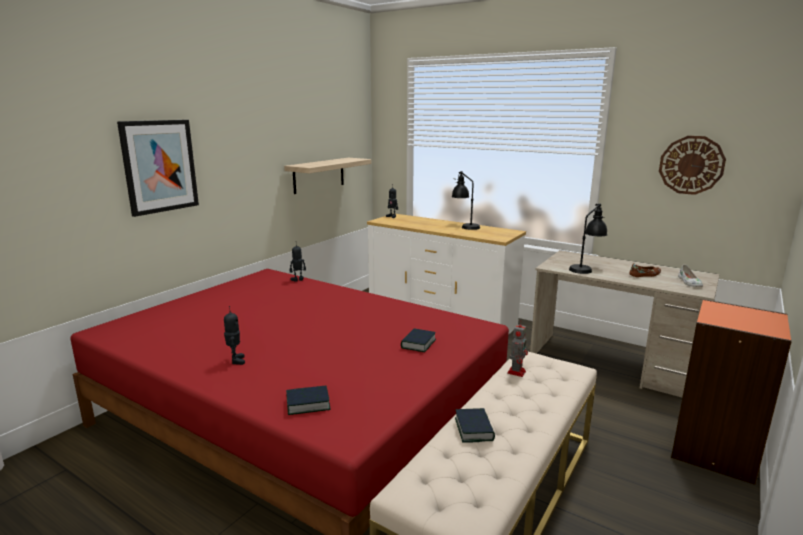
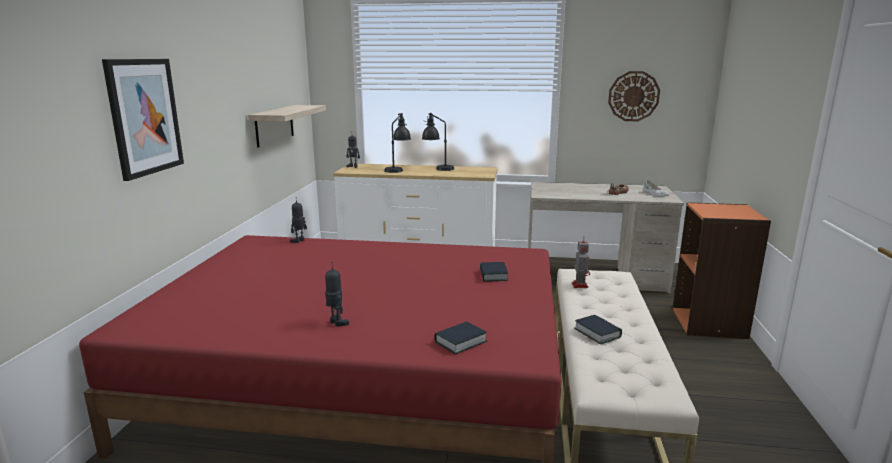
camera: 25 degrees left, 0 degrees up
(586, 268) = (570, 193): black table lamp -> black table lamp (398, 169)

